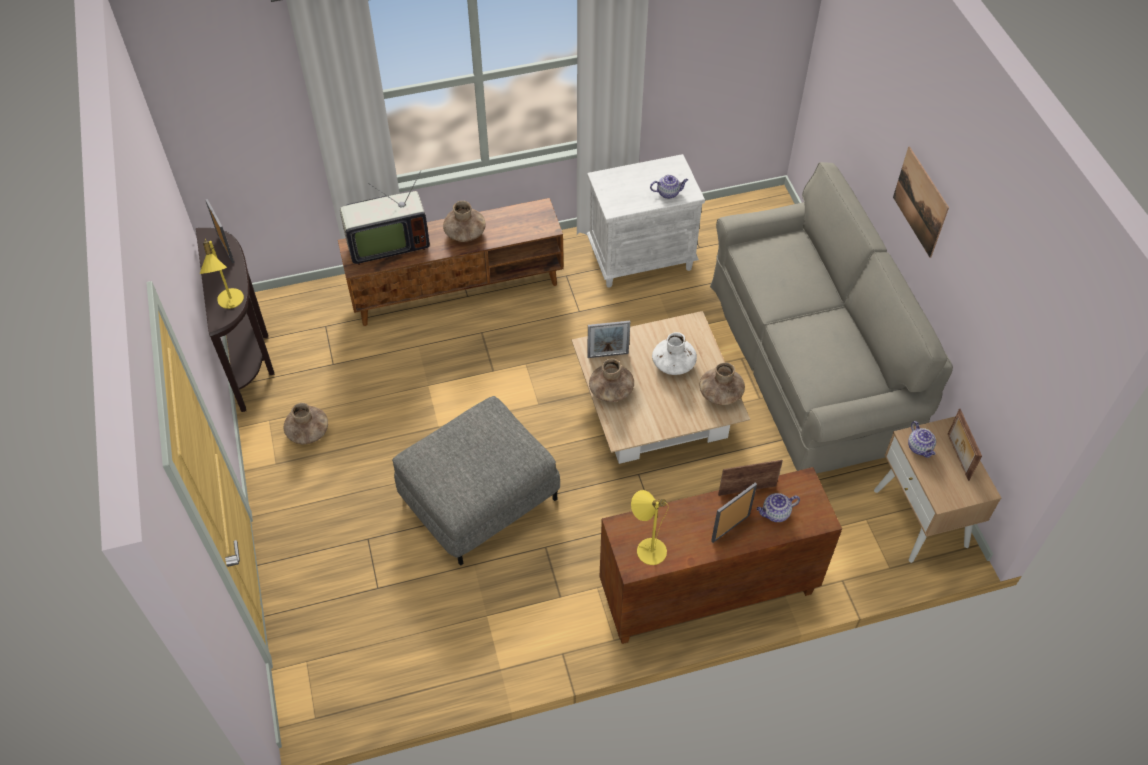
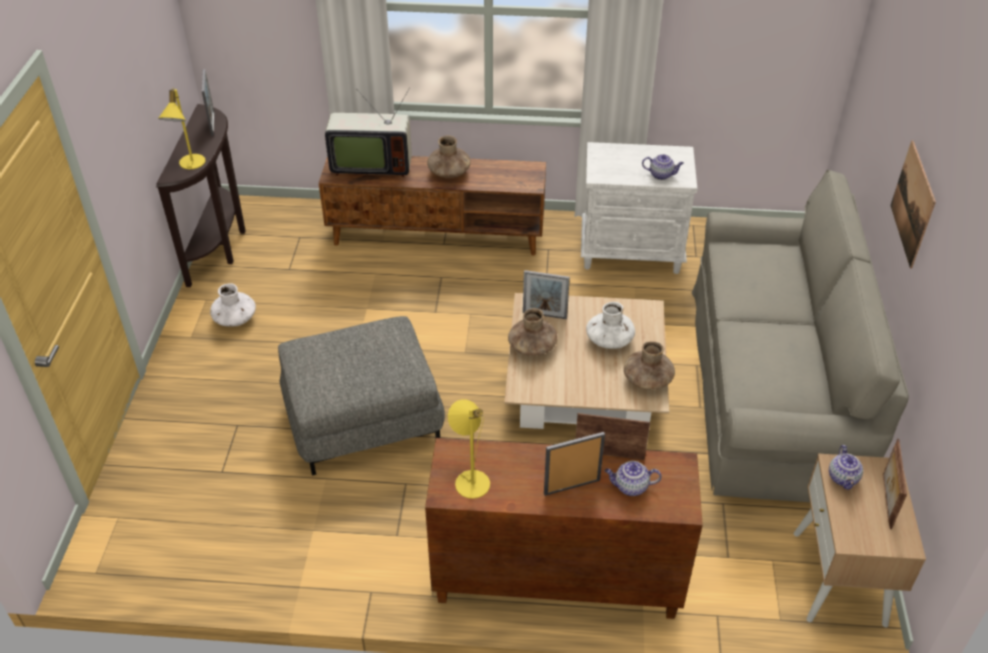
camera: 20 degrees right, 10 degrees down
(308, 431) = (235, 318): brown vase -> white vase

